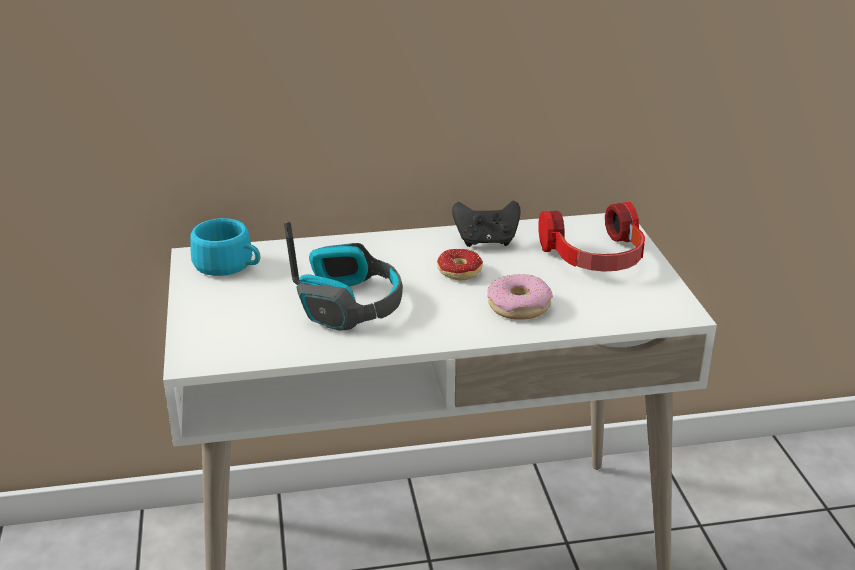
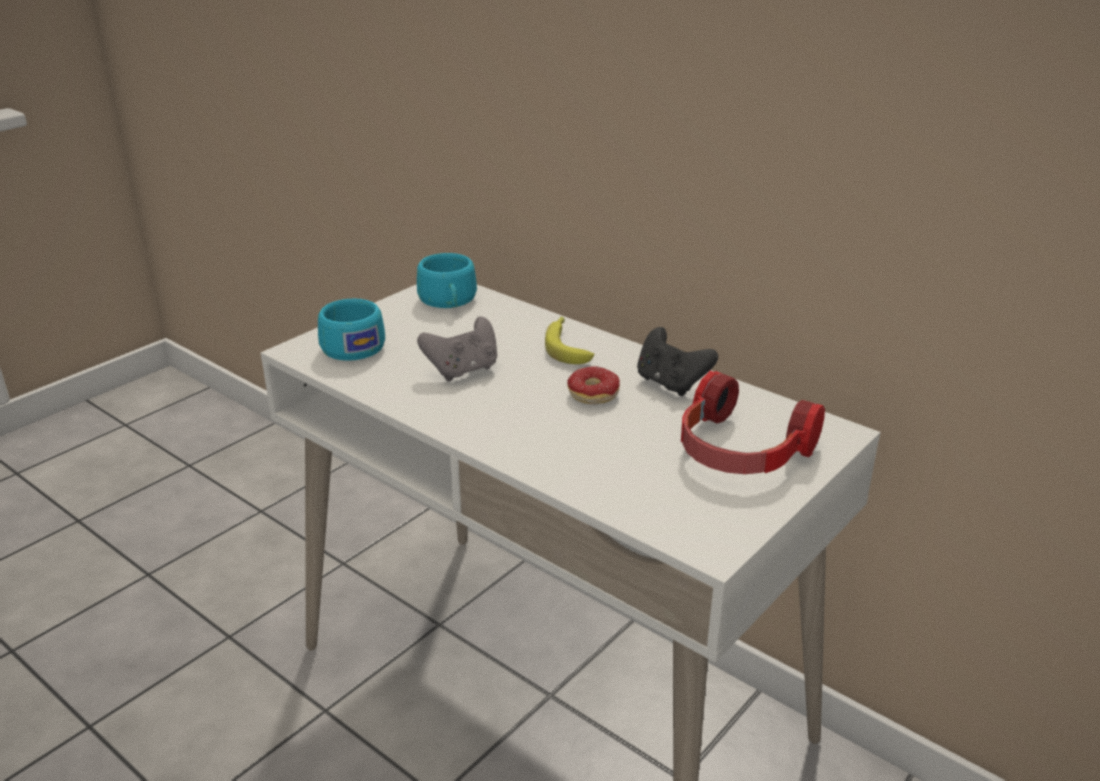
camera: 50 degrees right, 0 degrees up
(227, 334) = (350, 345): none -> turquoise cup
(349, 303) = (463, 370): headphones -> grey game controller
(379, 252) = (567, 346): none -> banana
(519, 306) = (578, 448): donut -> none

